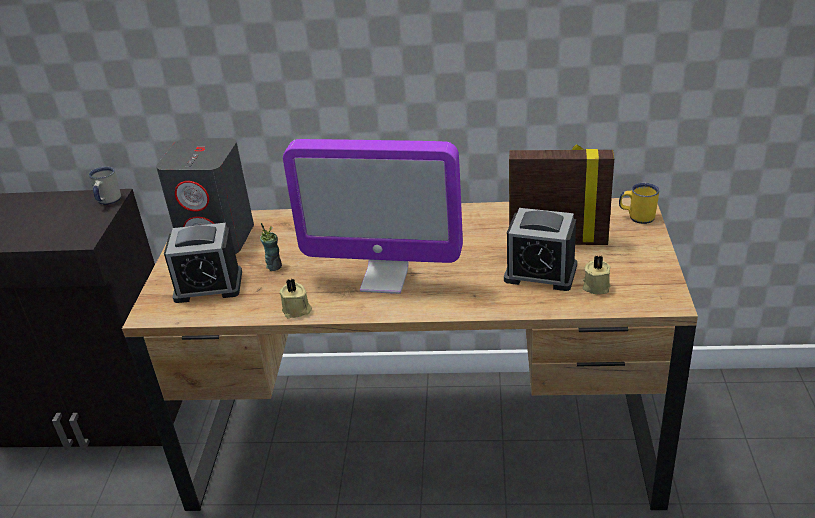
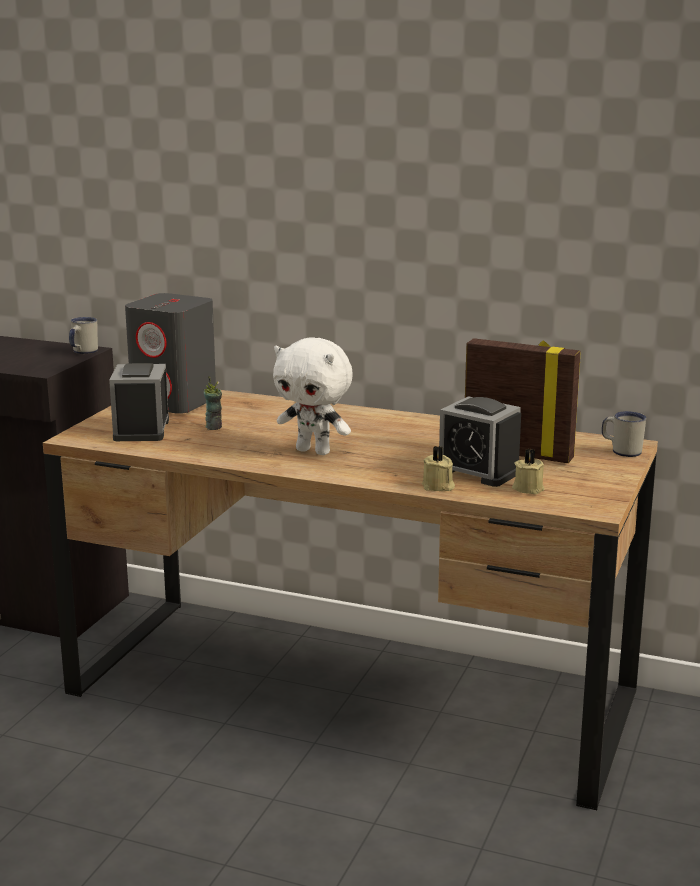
camera: 15 degrees right, 15 degrees down
(208, 286) = (141, 429): alarm clock -> alarm clock turned 75 degrees clockwise
(297, 310) = (212, 457): beige candle -> beige candle (438, 486)
(384, 279) = (314, 451): monitor -> white plush toy
(637, 217) = (621, 451): yellow mug -> white mug

